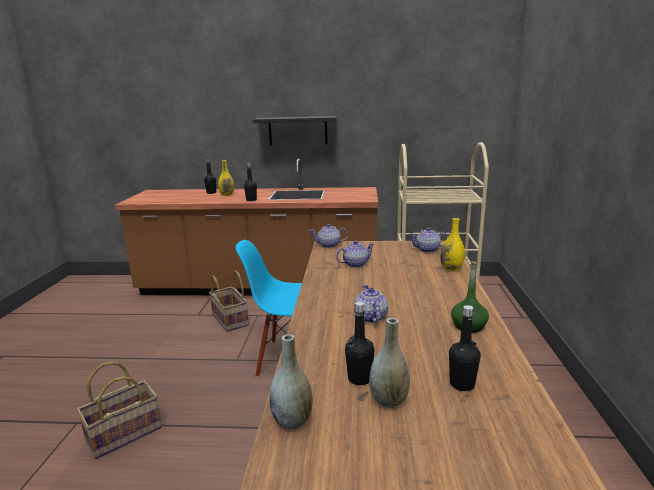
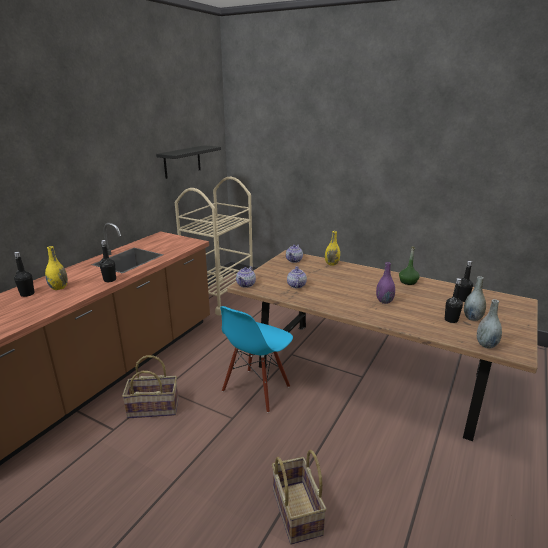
camera: 65 degrees left, 5 degrees up
(298, 130) = (90, 193): black shelf -> black shelf (182, 161)
(370, 318) = (384, 301): teapot -> purple vase

